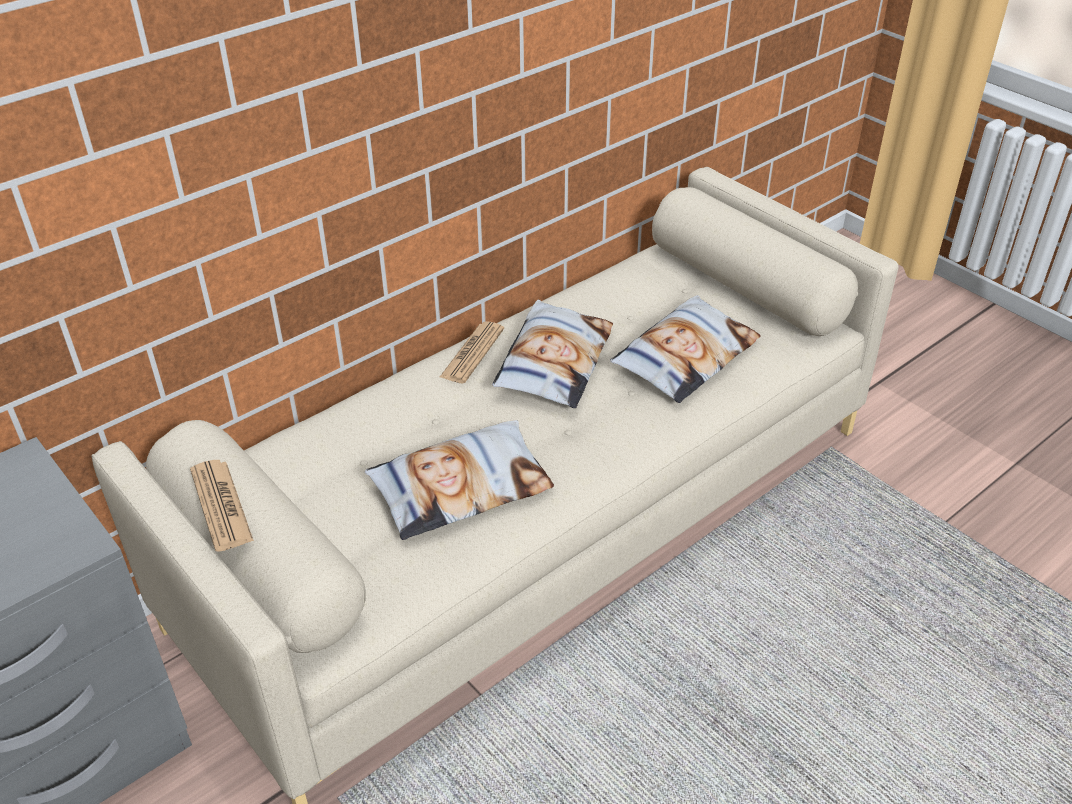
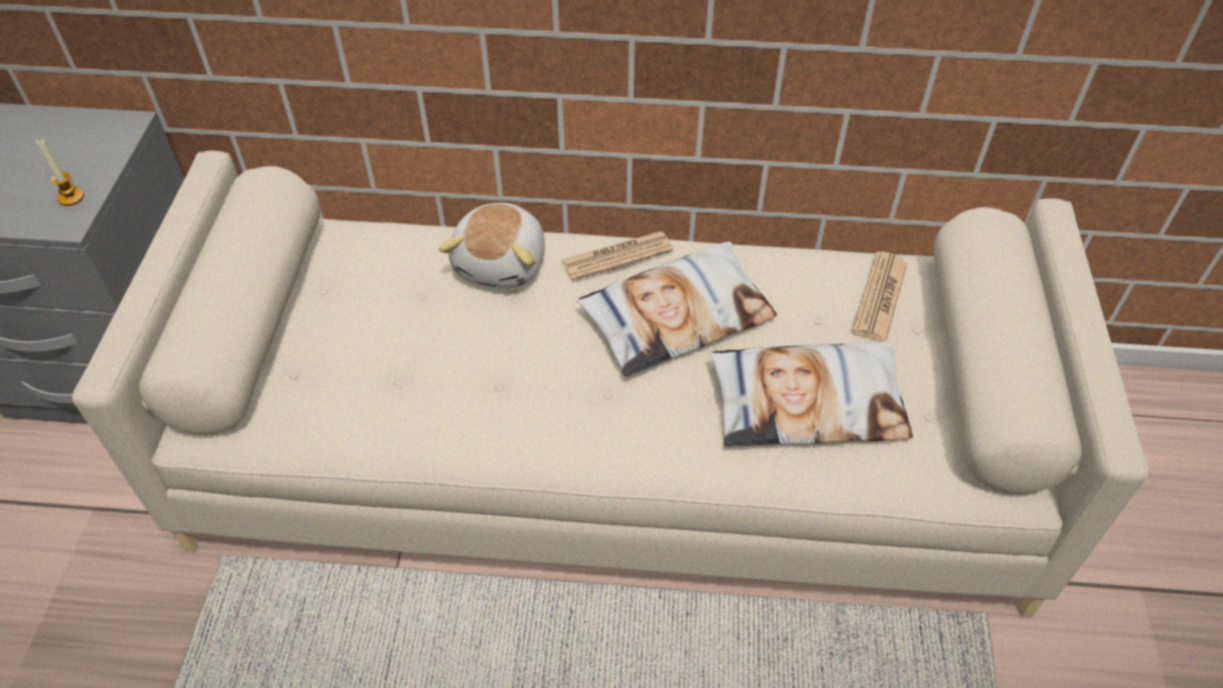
camera: 45 degrees right, 10 degrees up
(57, 529) = (71, 197): none -> candle
(221, 505) = (201, 257): newspaper -> newspaper (880, 297)
(400, 403) = (502, 263): none -> plush toy
(461, 487) = (448, 377): pillow -> none

